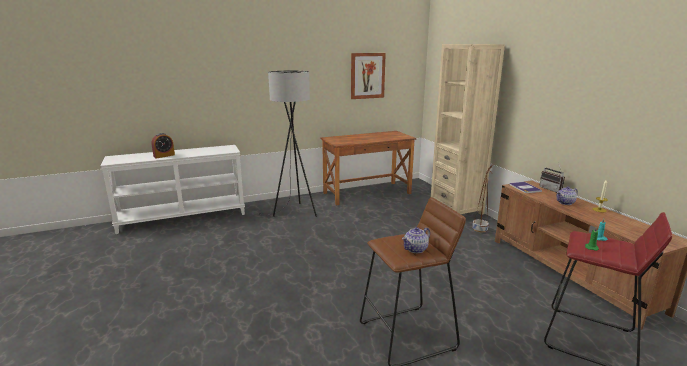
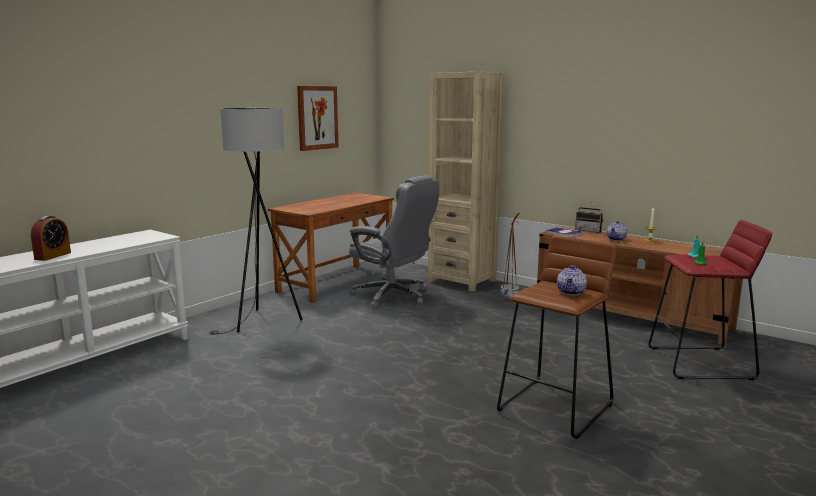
camera: 30 degrees left, 5 degrees down
(392, 211) = (393, 296): none -> grey office chair

